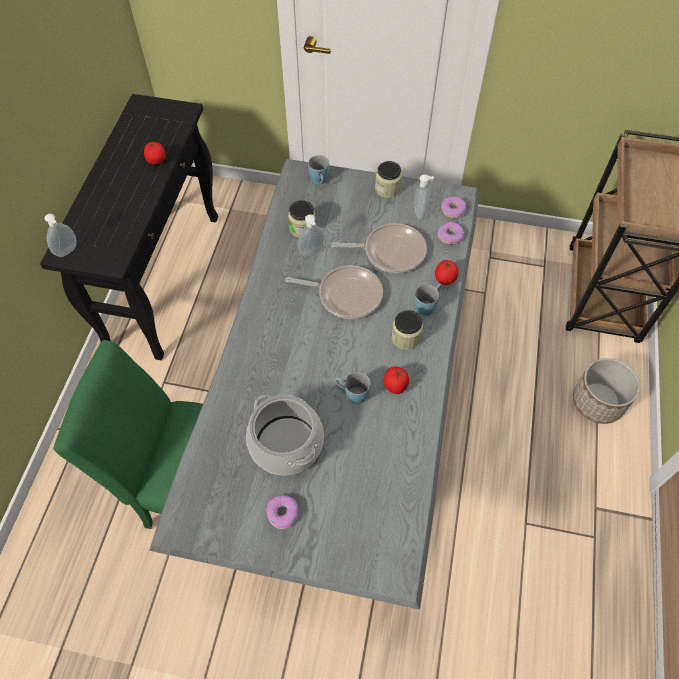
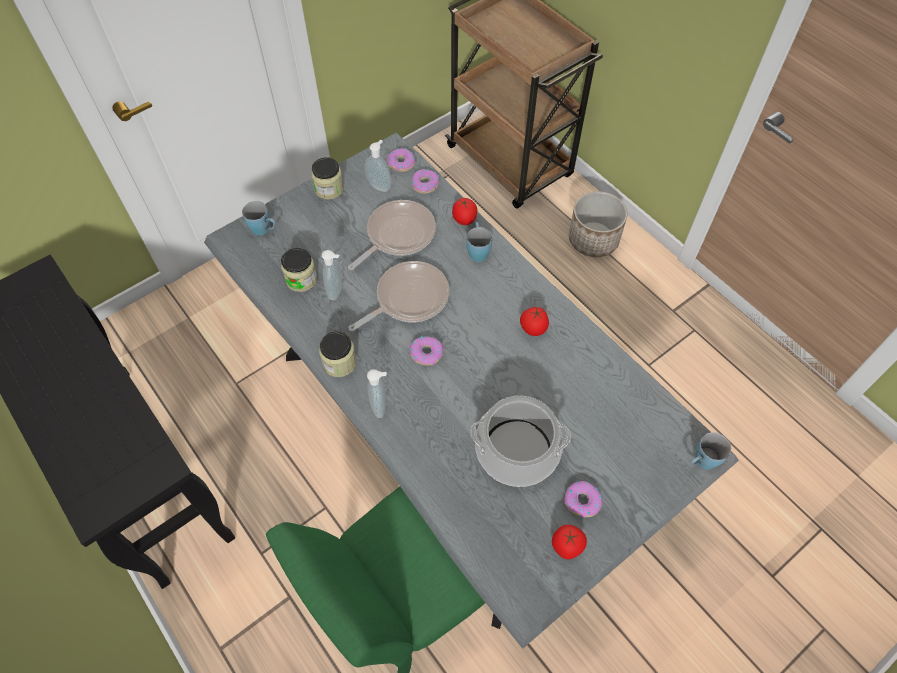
camera: 50 degrees left, 0 degrees up
(68, 252) = (98, 504): soap dispenser -> soap dispenser (380, 406)
(157, 161) = (76, 342): tomato -> tomato (566, 546)
(313, 336) = (426, 353): none -> donut
(352, 394) = (512, 366): blue mug -> blue mug (701, 462)
(405, 338) = (494, 288): jar -> jar (339, 363)

